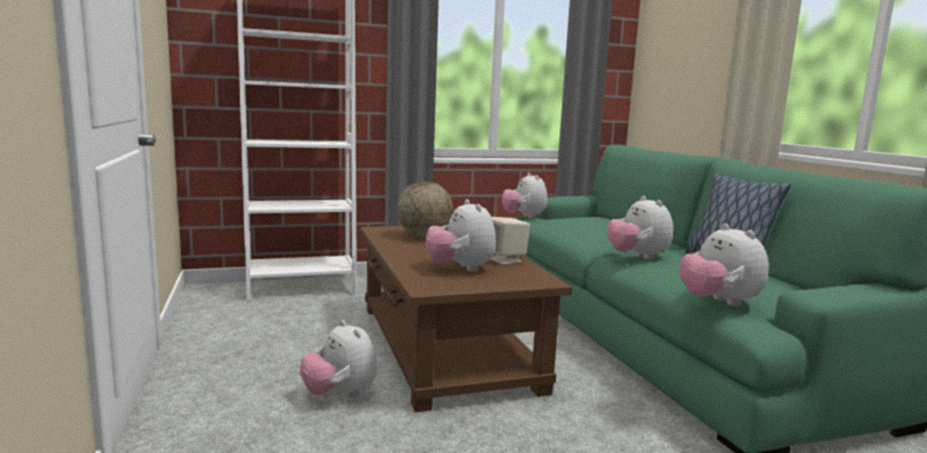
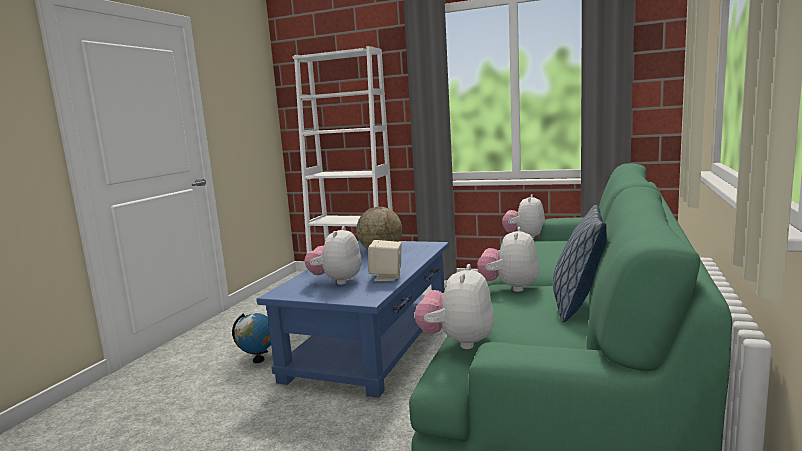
camera: 40 degrees right, 0 degrees up
(340, 394) = (258, 360): plush toy -> globe
(444, 346) = (371, 342): brown coffee table -> blue coffee table

